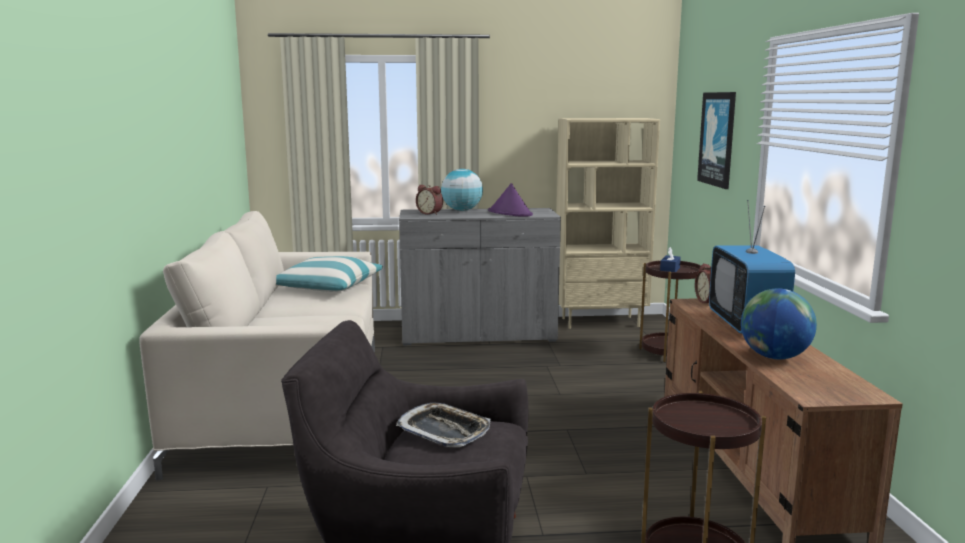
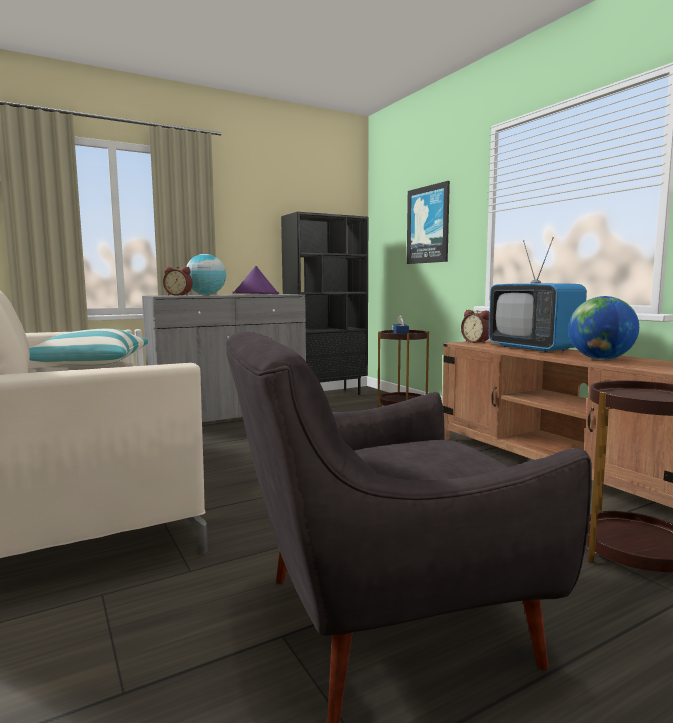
camera: 25 degrees left, 5 degrees down
(444, 431) = (397, 453): tray -> none
(600, 322) = (326, 395): beige bookcase -> black bookcase

